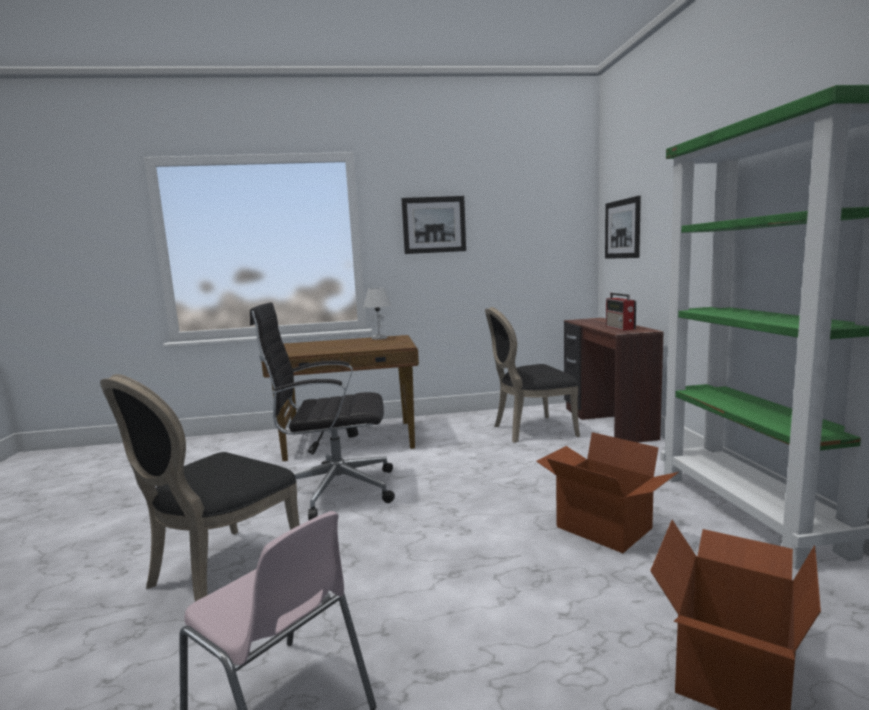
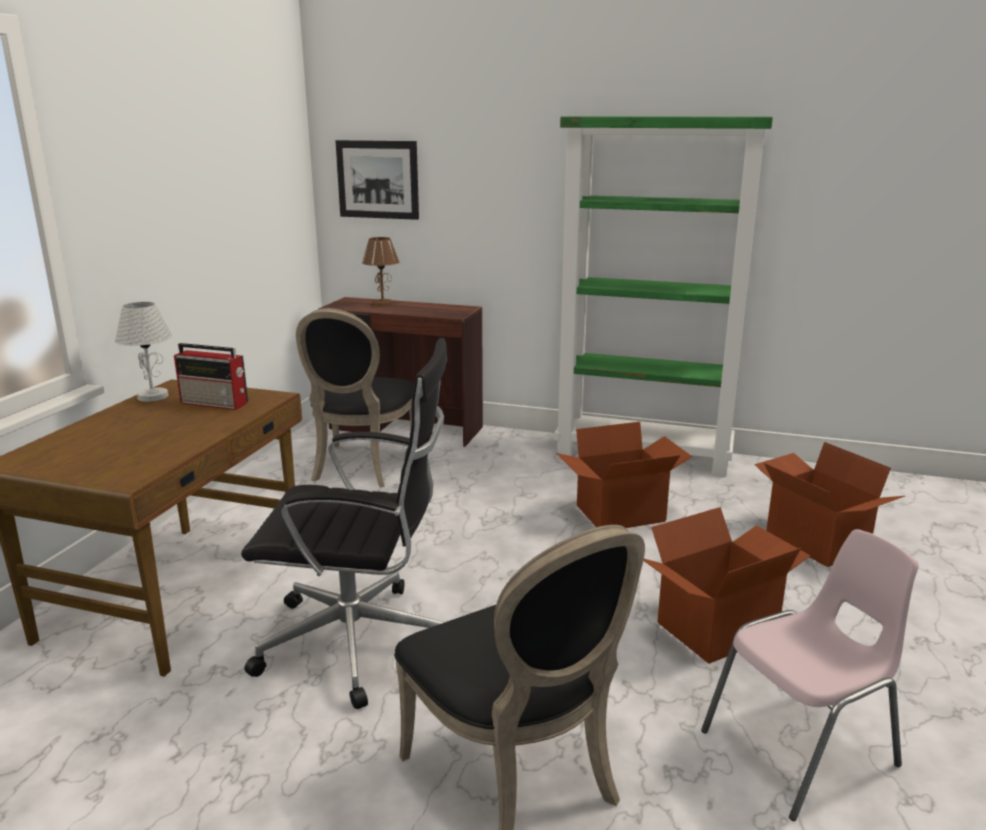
camera: 65 degrees left, 10 degrees up
(334, 490) = (360, 642): black office chair -> black office chair turned 105 degrees counterclockwise
(434, 225) = (154, 173): picture -> none
(451, 622) = (715, 628): none -> cardboard box
(604, 322) = (383, 304): none -> brown table lamp
(620, 327) = (430, 309): radio -> radio (216, 403)

